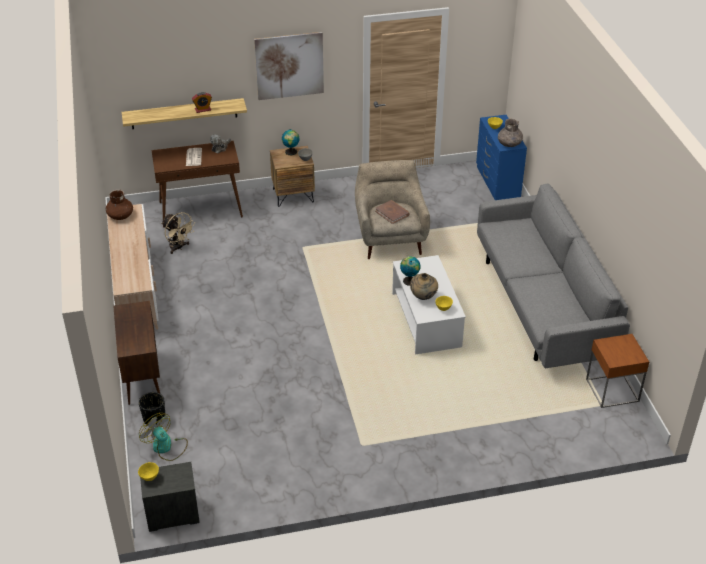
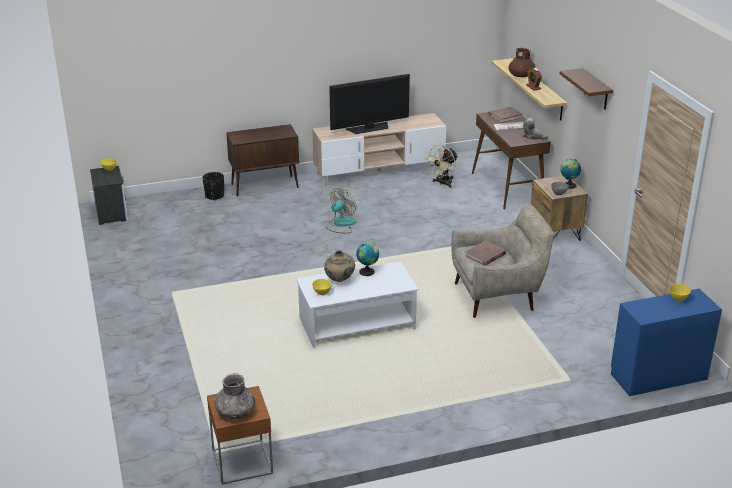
camera: 85 degrees right, 10 degrees down
(120, 215) = (424, 119): brown vase -> brown vase (521, 75)
(130, 254) = (369, 128): none -> television
(166, 447) = (182, 204): fan -> fan (340, 224)
(168, 157) = (505, 116): none -> brown book
(289, 66) = (596, 90): picture -> brown shelf
(509, 143) = (643, 311): grey vase -> grey vase (235, 412)
(541, 304) = (398, 409): grey sofa -> none

